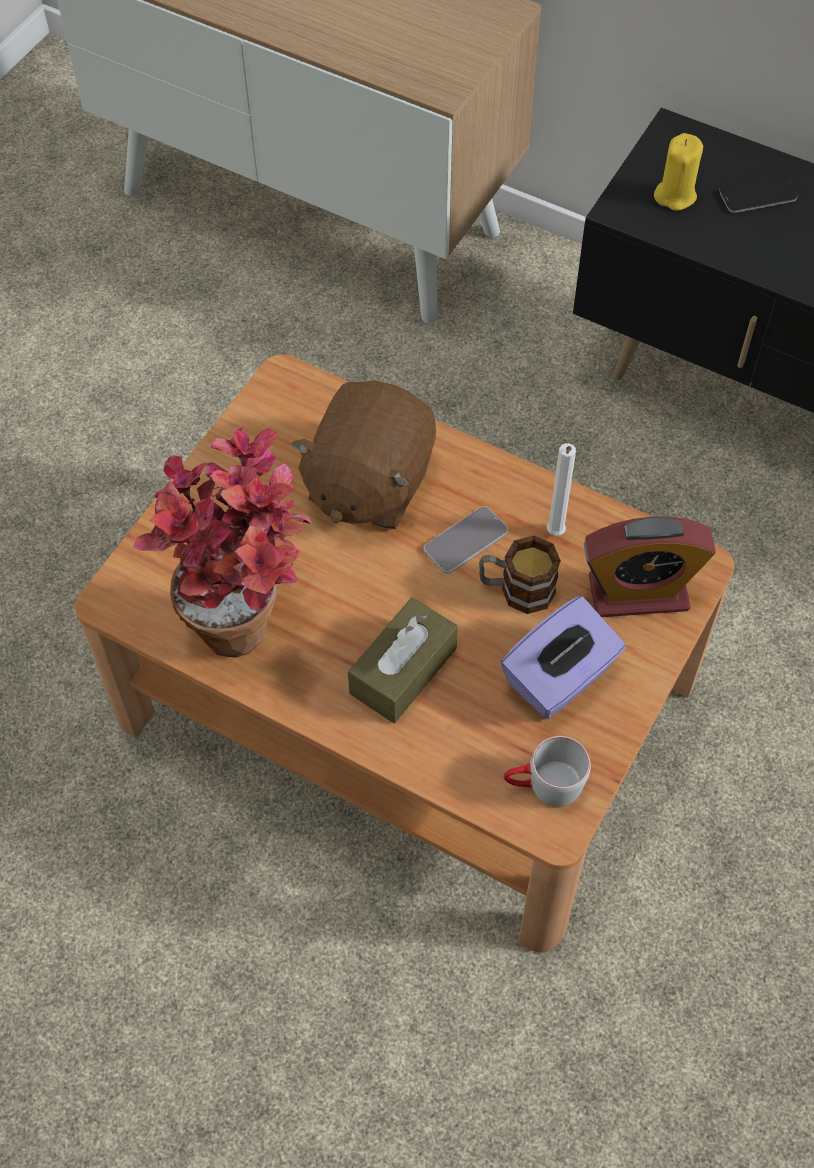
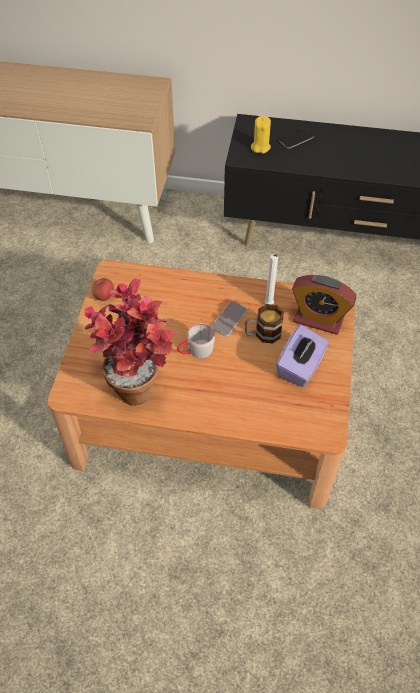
camera: 20 degrees left, 5 degrees down
(252, 427) = (104, 296): none -> apple
(368, 483) = (171, 306): brown plush toy -> none
(403, 671) = (226, 386): brown tissue box -> none
(544, 786) = (315, 418): grey mug -> grey mug (195, 351)
(638, 593) = (318, 319): alarm clock -> alarm clock turned 45 degrees clockwise

